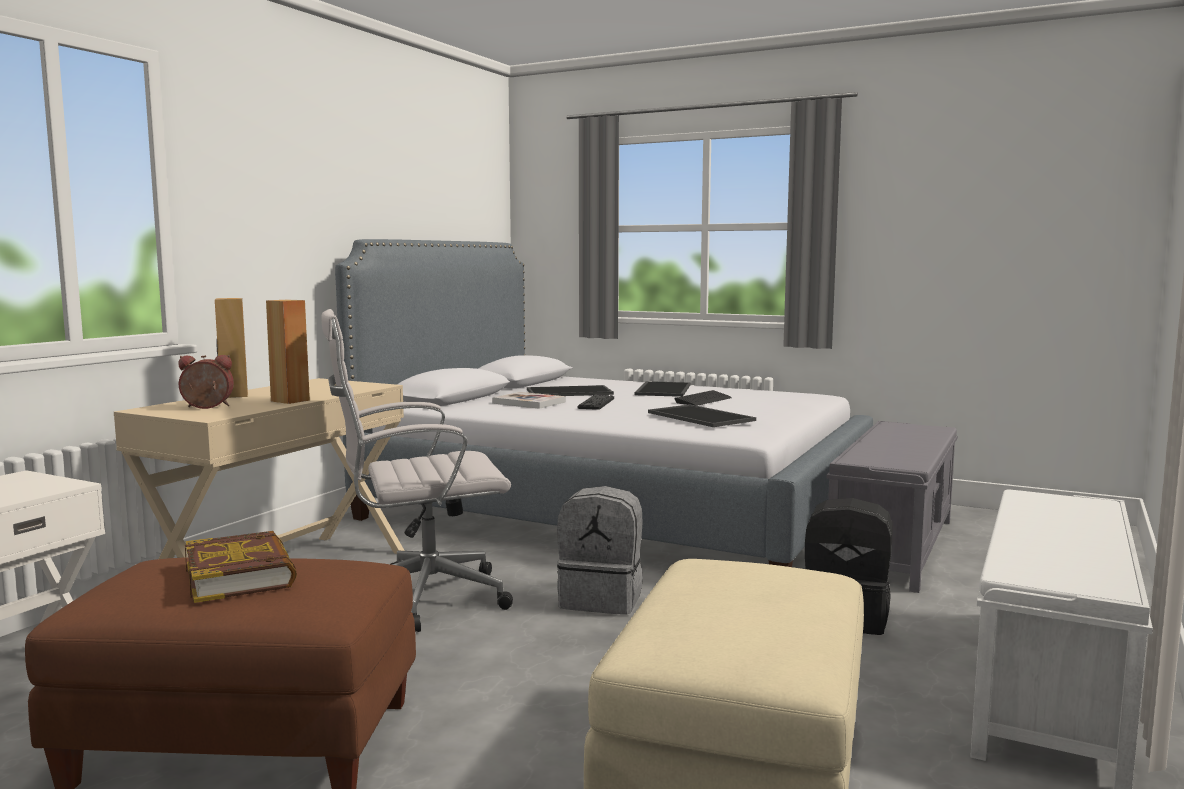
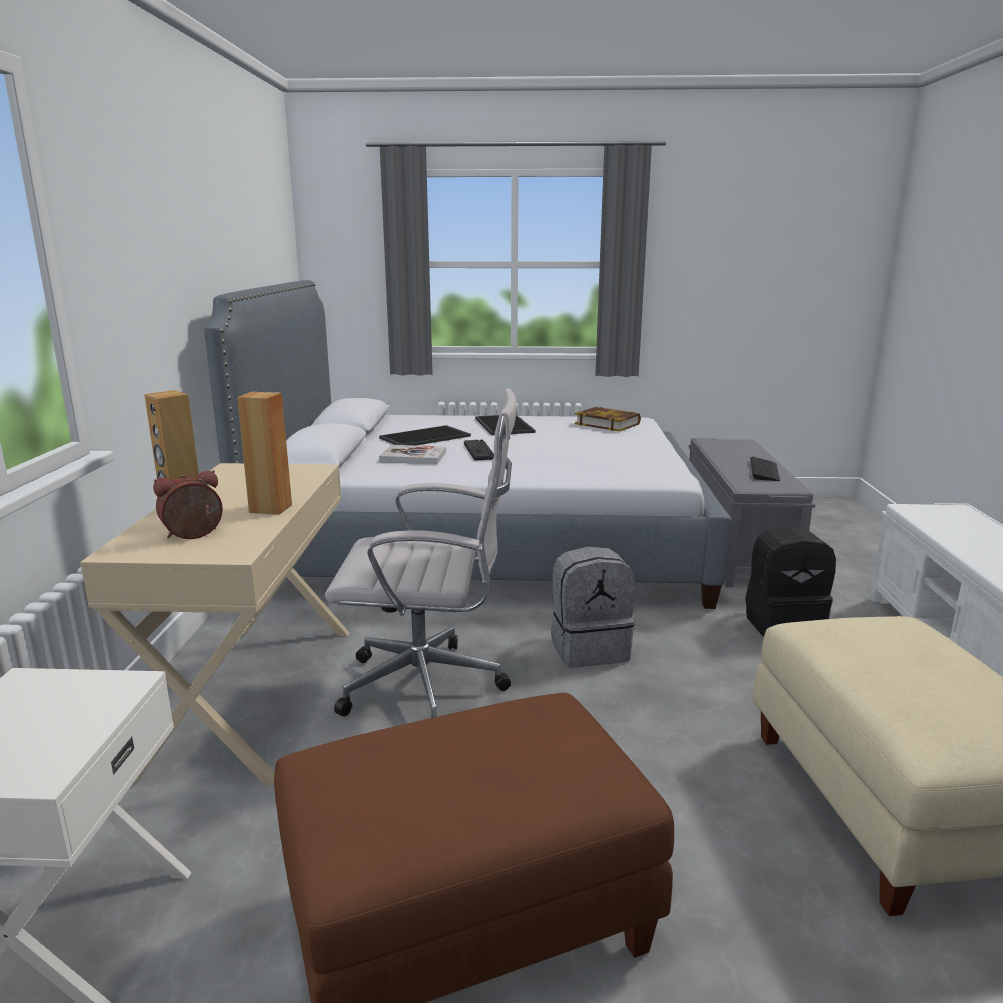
camera: 25 degrees left, 10 degrees up
(240, 575) = (465, 758): book -> book (607, 424)
(420, 599) = (430, 687): white office chair -> white office chair turned 135 degrees counterclockwise
(702, 416) = (603, 459): tray -> none
(703, 400) = (560, 435): keyboard -> keyboard (764, 471)

